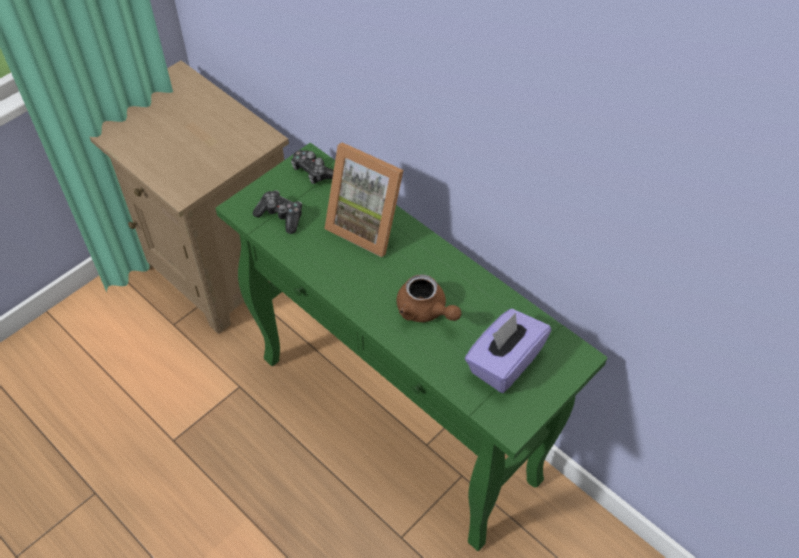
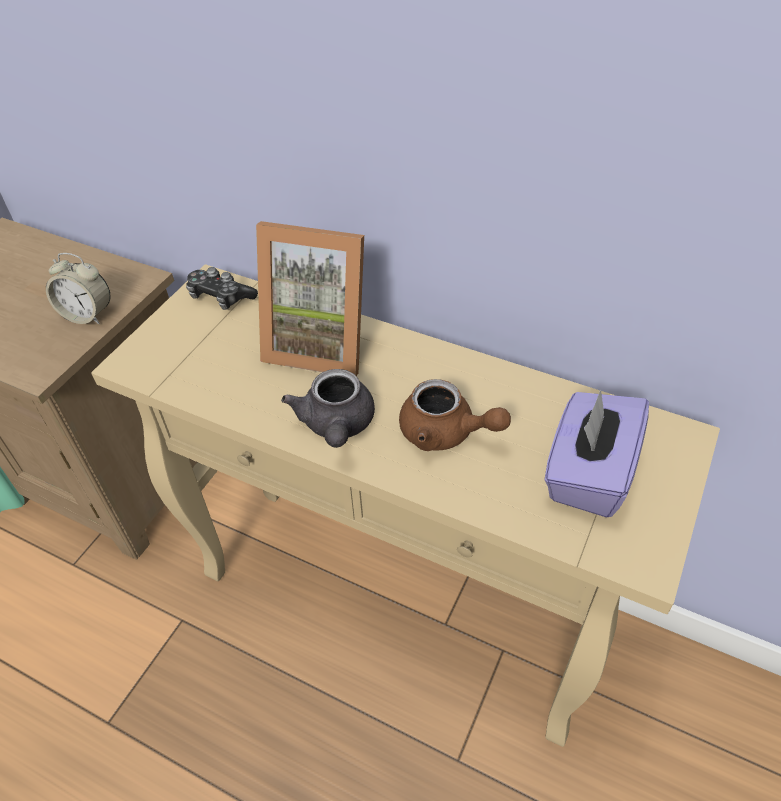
camera: 15 degrees left, 5 degrees down
(223, 158) = (88, 315): none -> alarm clock
(281, 216) = (192, 360): game controller -> none
(358, 287) = (336, 425): none -> grey teapot
(400, 420) = (401, 602): green console table -> beige console table

